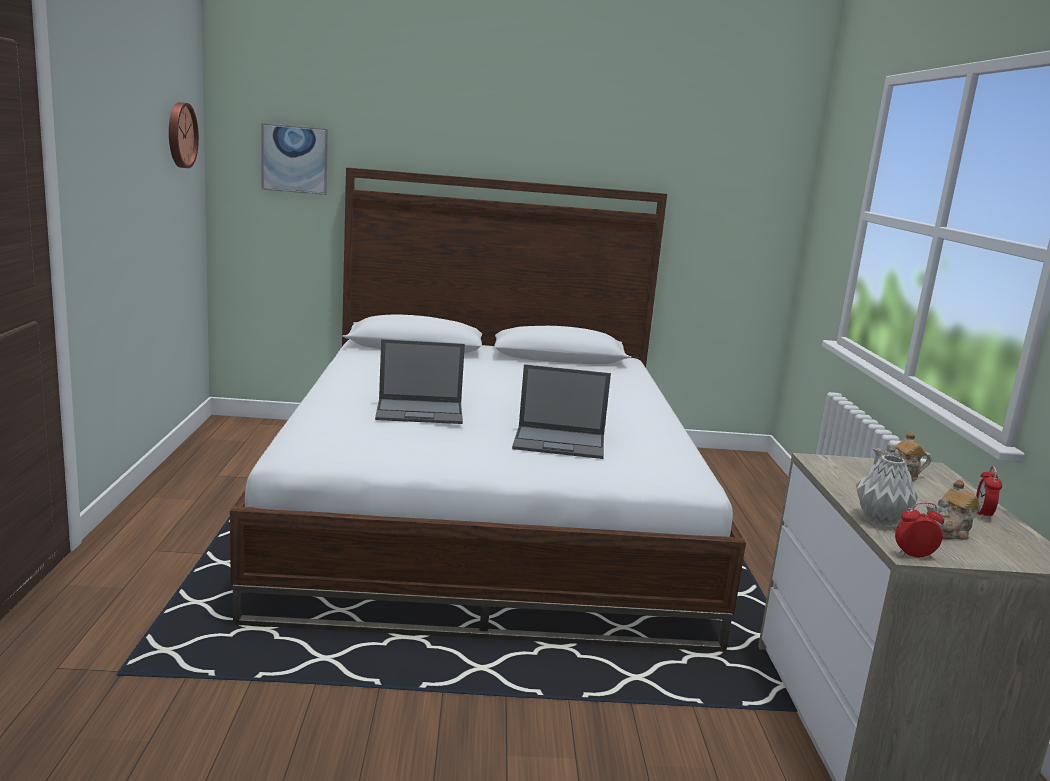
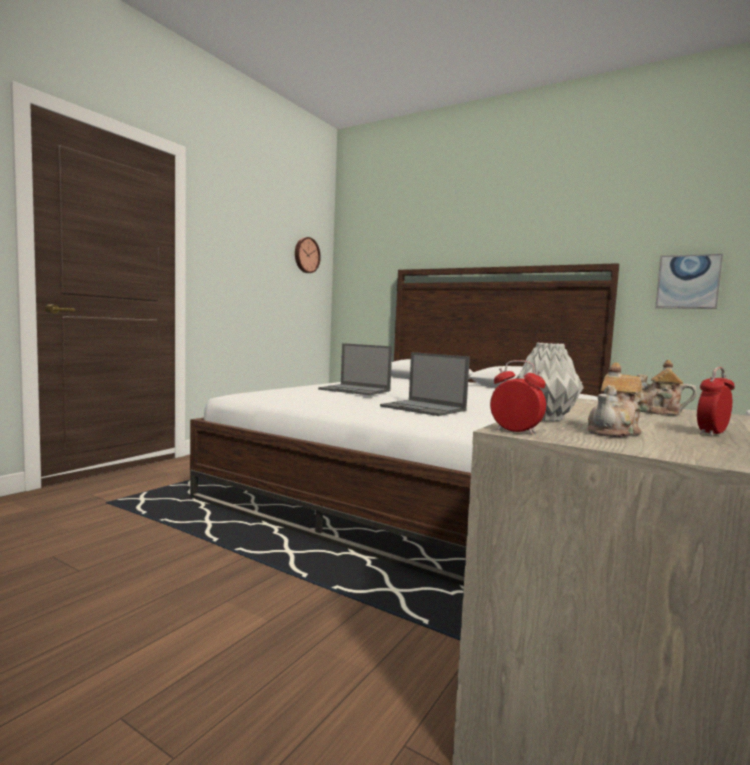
camera: 35 degrees right, 10 degrees down
(295, 159) = (374, 269): picture -> picture (688, 282)
(947, 532) = (614, 432): teapot -> teapot turned 60 degrees counterclockwise

